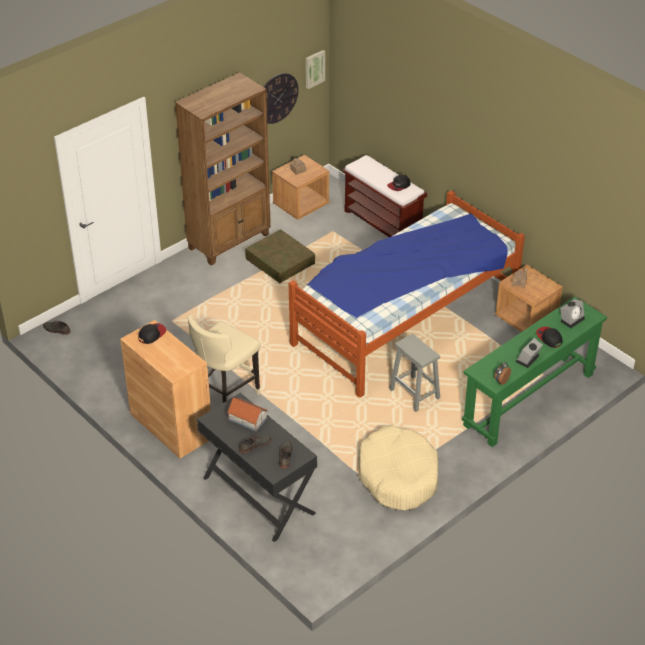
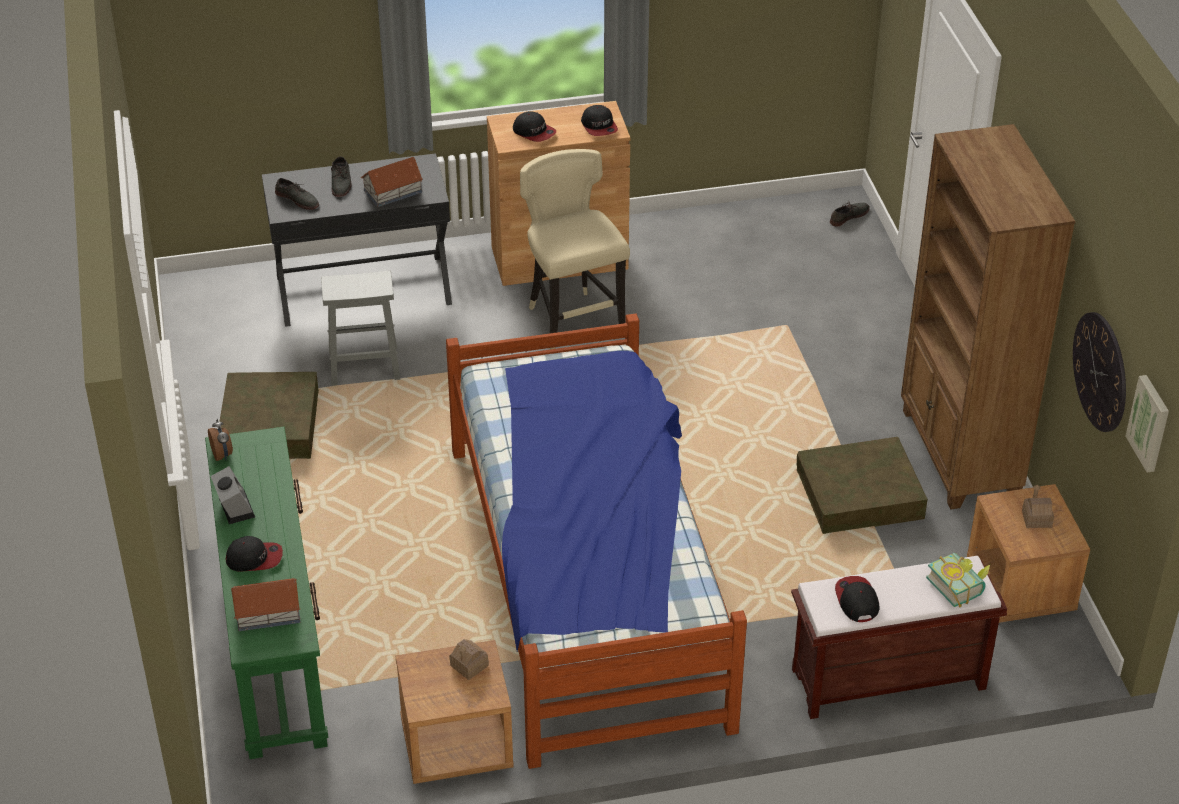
camera: 120 degrees right, 0 degrees up
(176, 357) = (534, 132): none -> cap
(367, 165) = (959, 586): none -> book
(398, 476) = (269, 424): beige dog bed -> brown storage box
(415, 394) = (406, 514): grey stool -> grey stool (363, 366)
(572, 319) = (268, 612): alarm clock -> toy house

